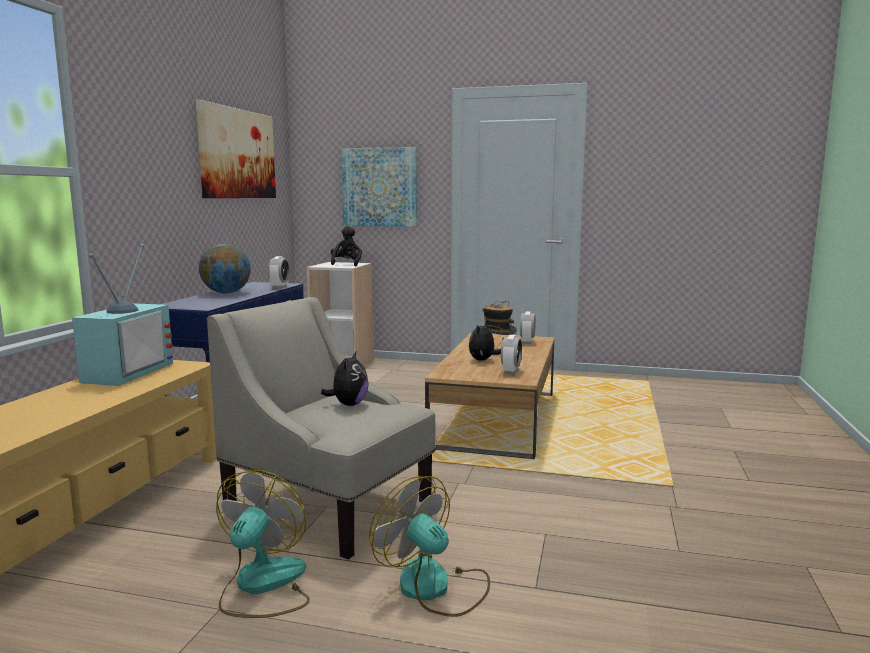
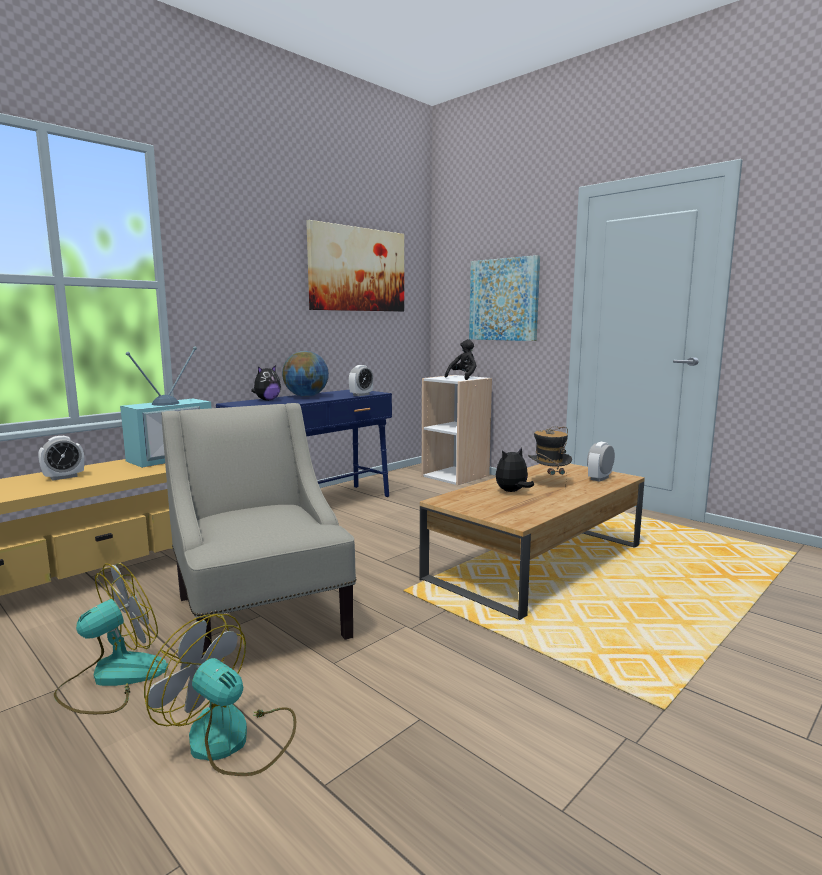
camera: 30 degrees right, 0 degrees up
(348, 404) = (271, 516): plush toy -> plush toy (267, 400)
(435, 587) = (232, 740): fan -> fan turned 45 degrees counterclockwise
(511, 371) = (520, 510): alarm clock -> alarm clock (64, 477)

